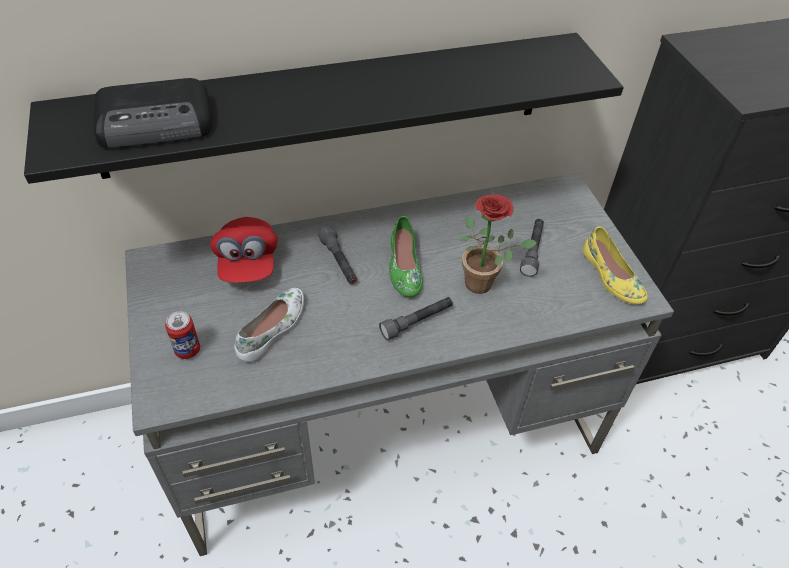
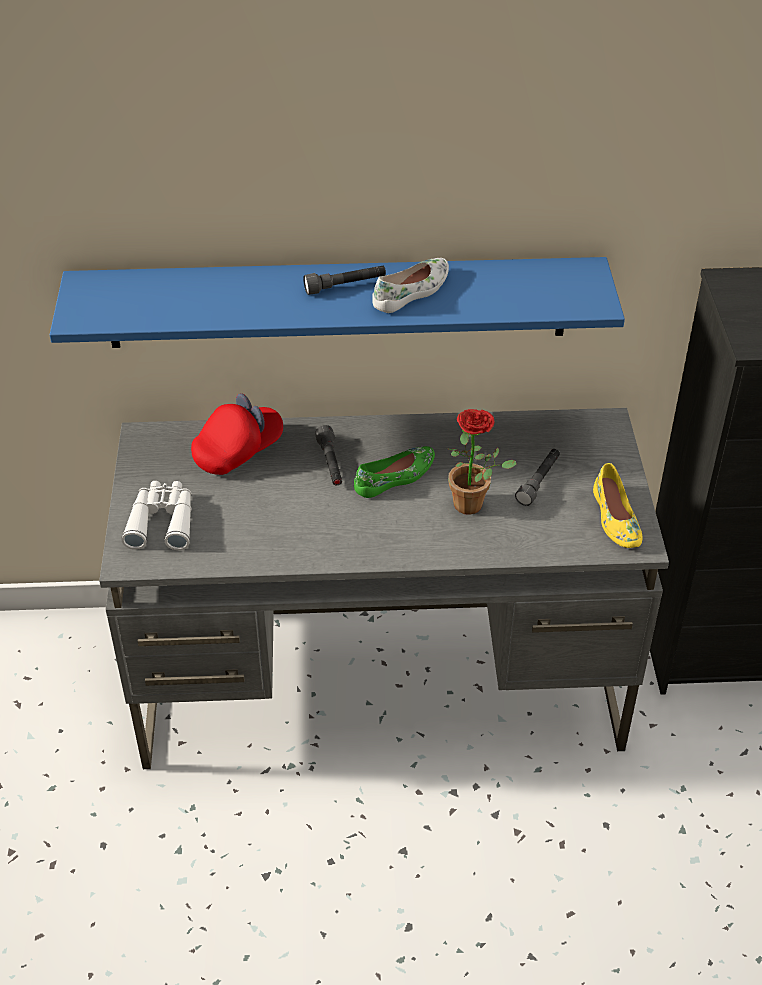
camera: 15 degrees right, 5 degrees down
(157, 123) = (168, 303): radio -> none
(187, 350) = (162, 521): can -> white binoculars
(247, 263) = (238, 451): red cap -> red cap turned 135 degrees counterclockwise
(273, 329) = (247, 515): white shoe -> white shoe (412, 292)
(327, 105) = (337, 302): black shelf -> blue shelf
(404, 267) = (395, 477): green shoe -> green shoe turned 135 degrees counterclockwise
(417, 322) = (391, 531): grey flashlight -> grey flashlight (345, 286)

